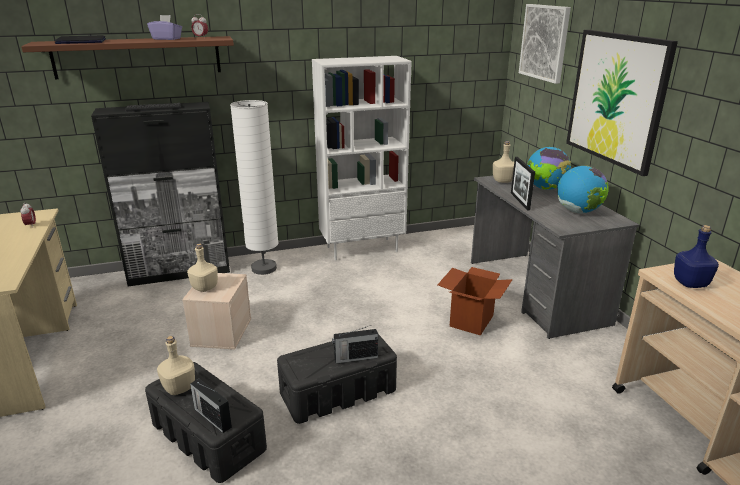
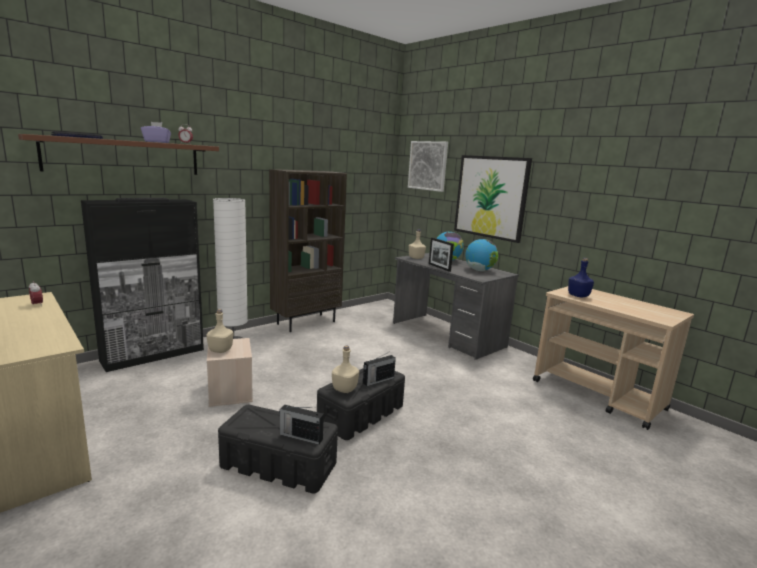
camera: 25 degrees left, 10 degrees down
(180, 387) = (252, 423): beige bottle -> beige bottle (345, 389)
(362, 248) = (306, 322): white bookcase -> brown bookcase
(471, 320) = (420, 356): cardboard box -> none

